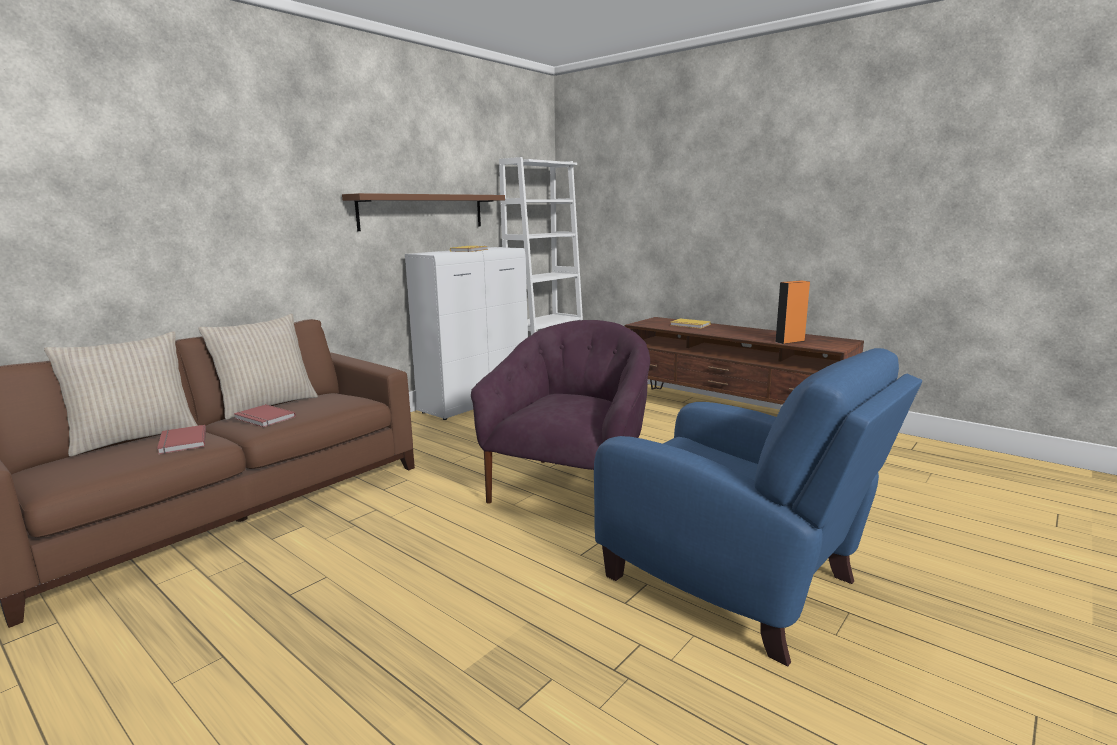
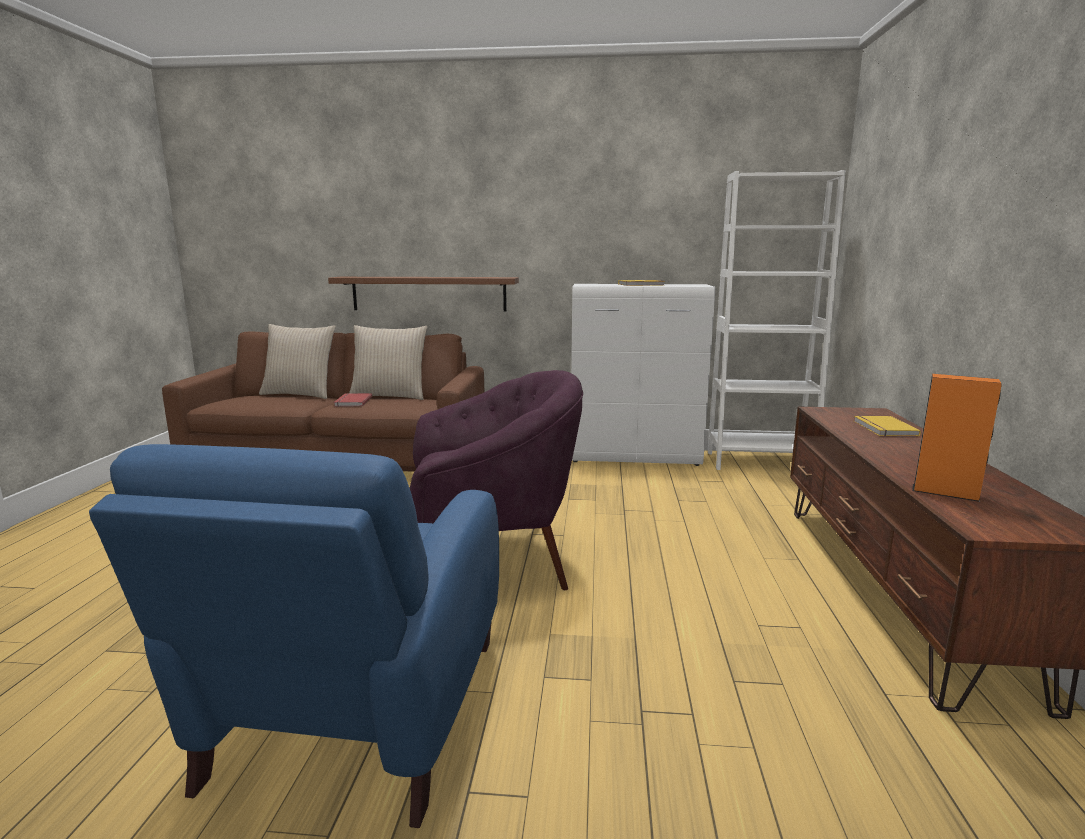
camera: 55 degrees right, 0 degrees up
(181, 442) = (291, 401): red book -> none
(423, 211) = (608, 240): brown shelf -> brown shelf (429, 293)

